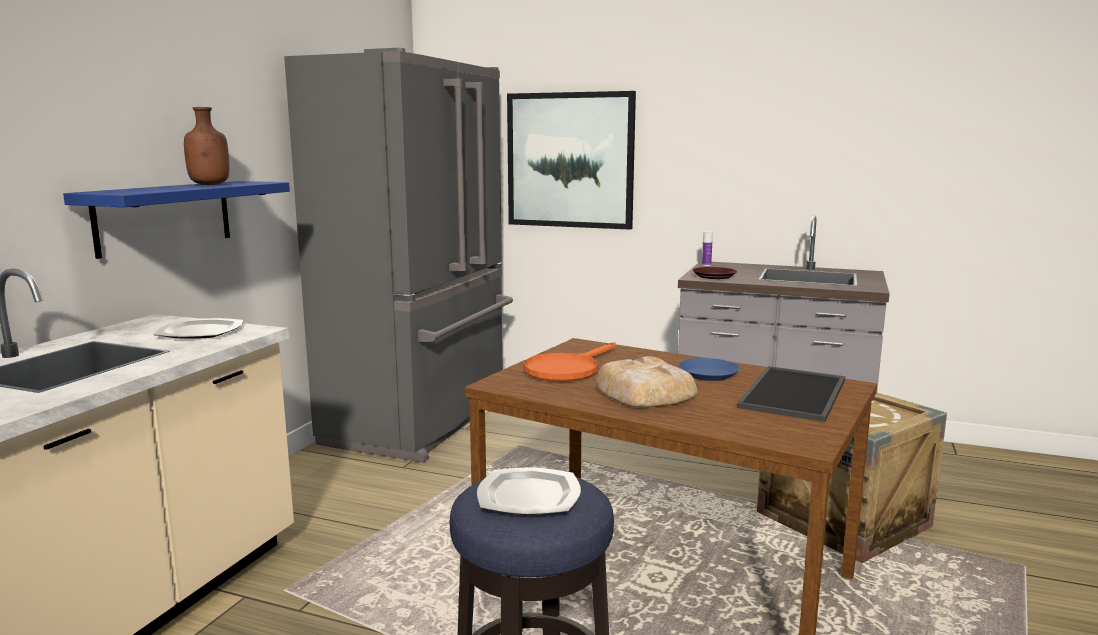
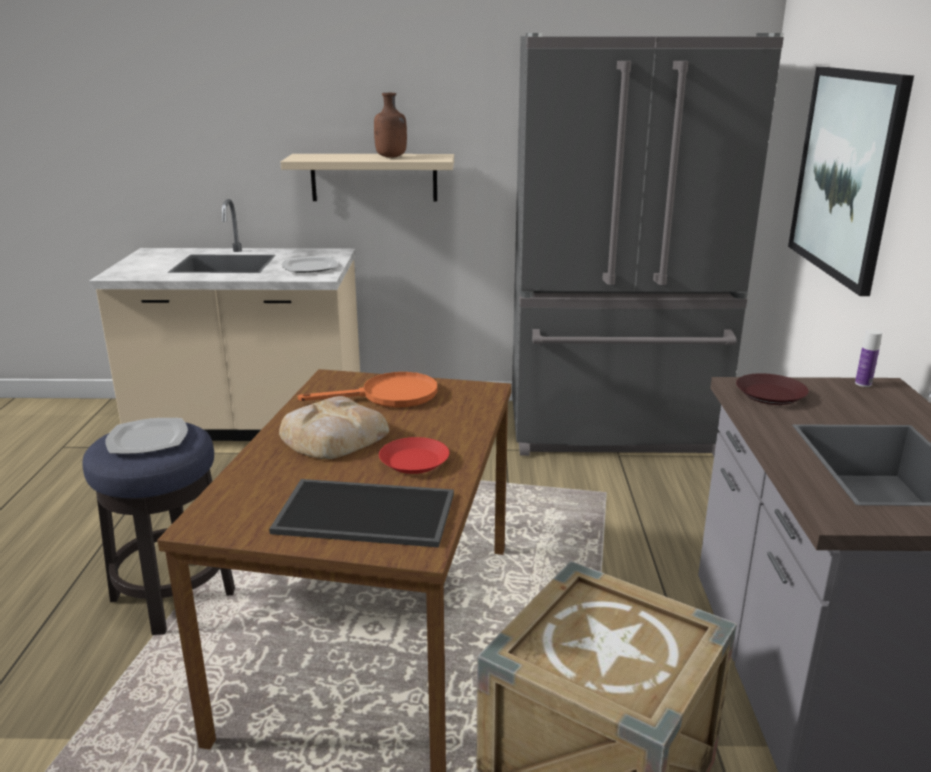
camera: 70 degrees right, 10 degrees up
(165, 216) = (374, 177): blue shelf -> beige shelf
(567, 369) = (389, 396): orange frying pan -> orange frying pan turned 150 degrees clockwise
(709, 374) = (414, 462): blue plate -> red plate

